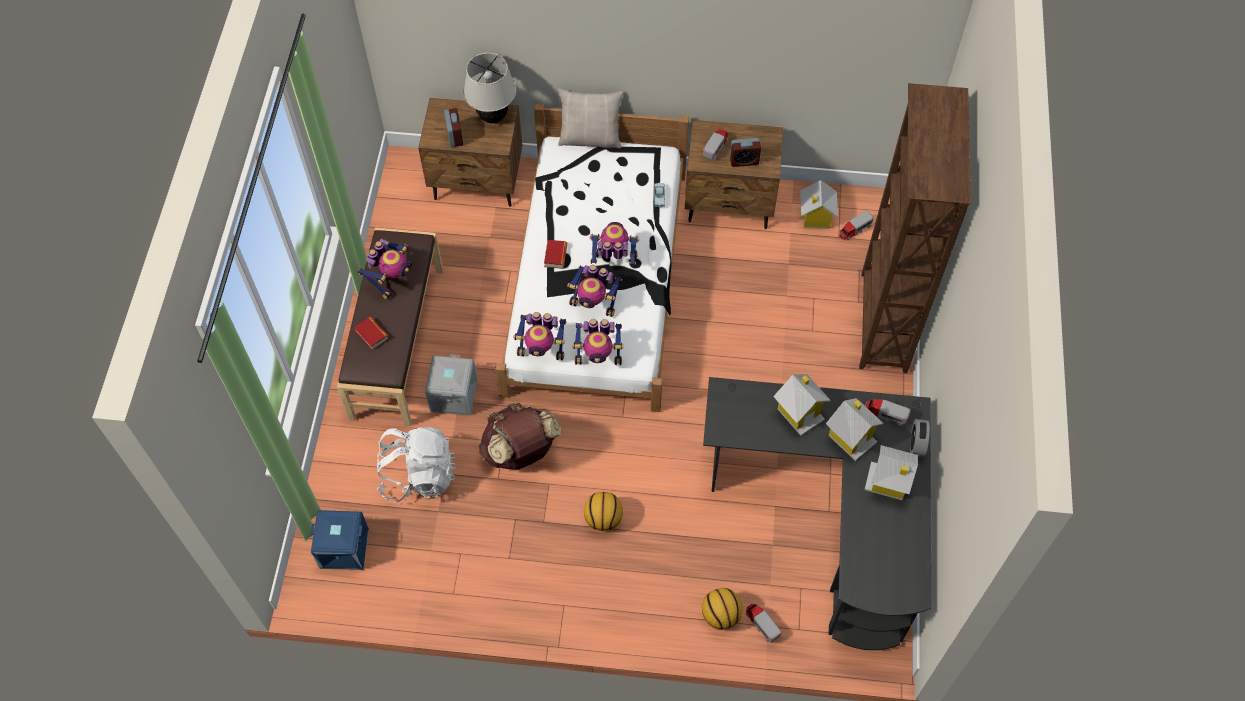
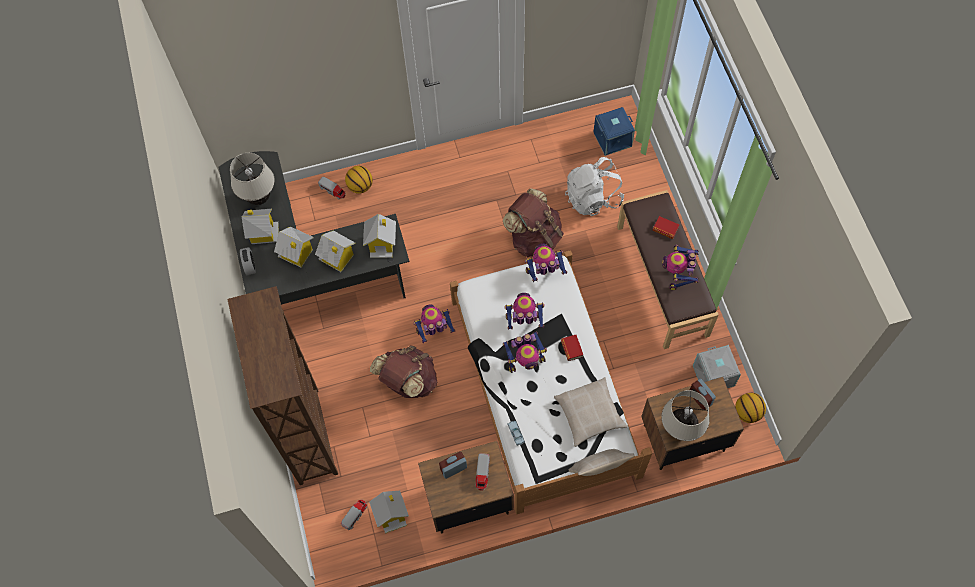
camera: 160 degrees right, 5 degrees up
(453, 395) = (601, 258): grey storage box -> grey storage box (714, 375)
(572, 187) = (589, 414): none -> beige pillow
(598, 356) = (502, 282): toy robot -> toy robot (434, 331)
(603, 519) = (459, 215): basketball -> basketball (747, 412)
(735, 409) = (382, 244): none -> toy house
(749, 338) = (408, 382): none -> brown backpack
(882, 535) = (259, 198): none -> beige table lamp
(885, 414) = (277, 279): toy truck -> none

